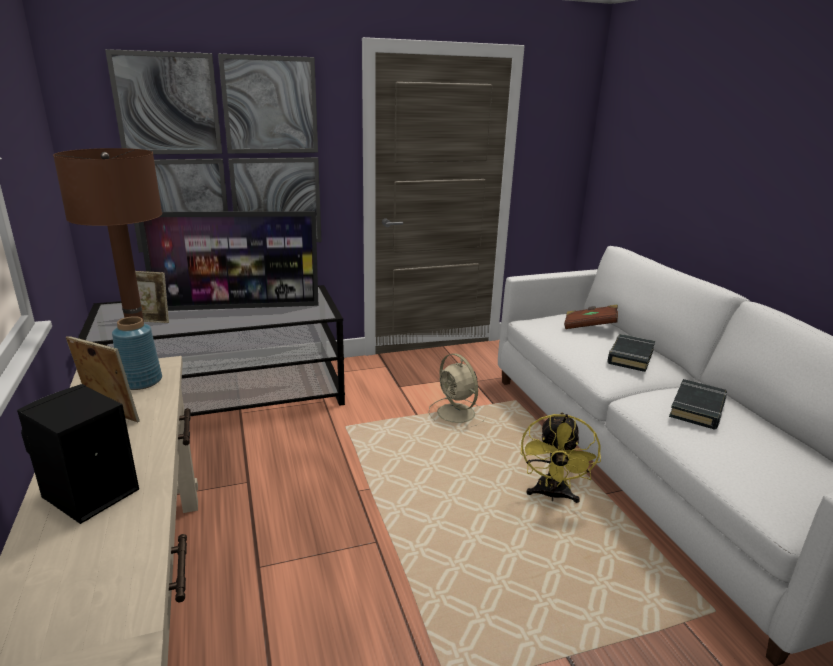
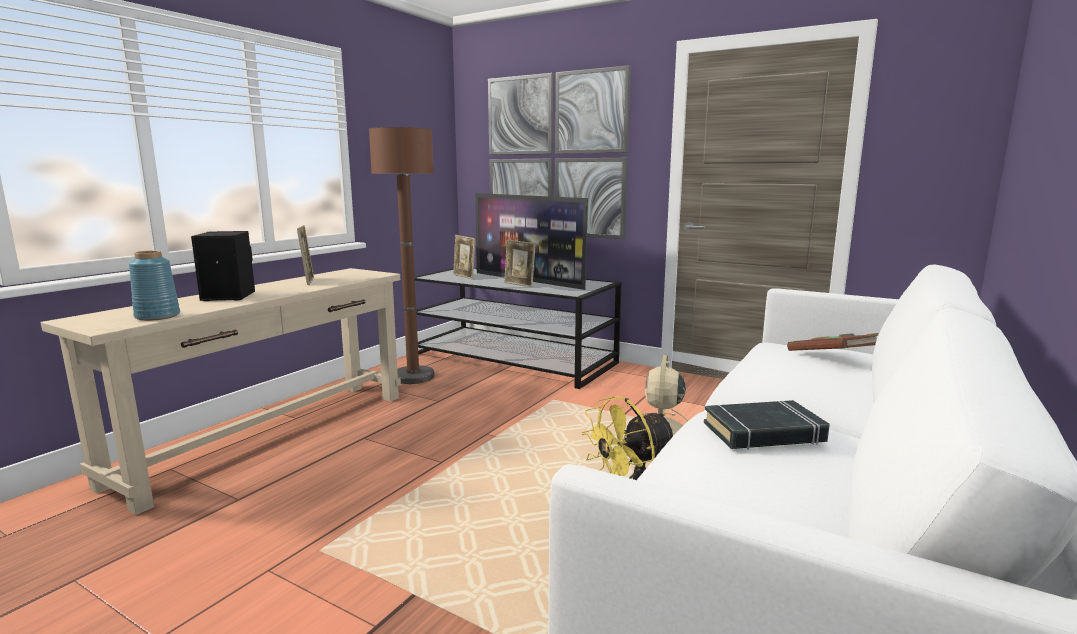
camera: 50 degrees right, 10 degrees down
(141, 381) = (354, 276): blue vase -> blue vase (158, 316)
(242, 316) = (519, 284): none -> picture frame
(630, 356) = (805, 382): black book -> none

